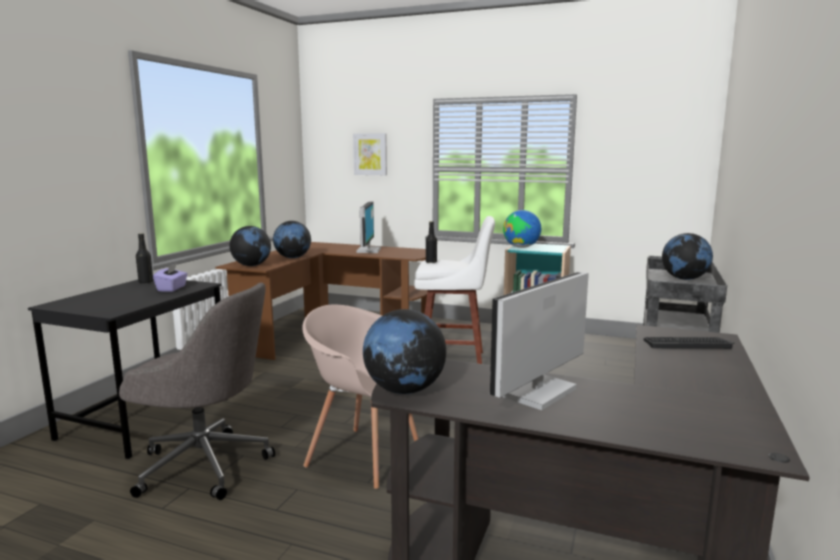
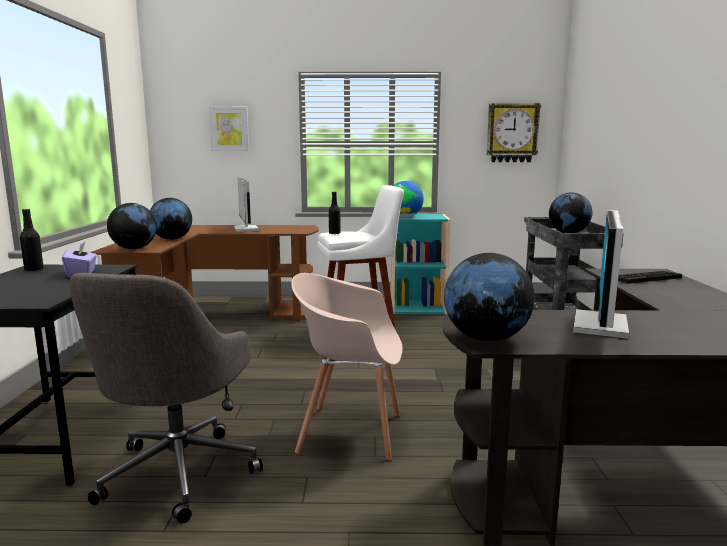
camera: 20 degrees left, 0 degrees up
(205, 466) = (179, 474): grey office chair -> grey office chair turned 105 degrees clockwise
(656, 159) = (512, 133): none -> wall clock

